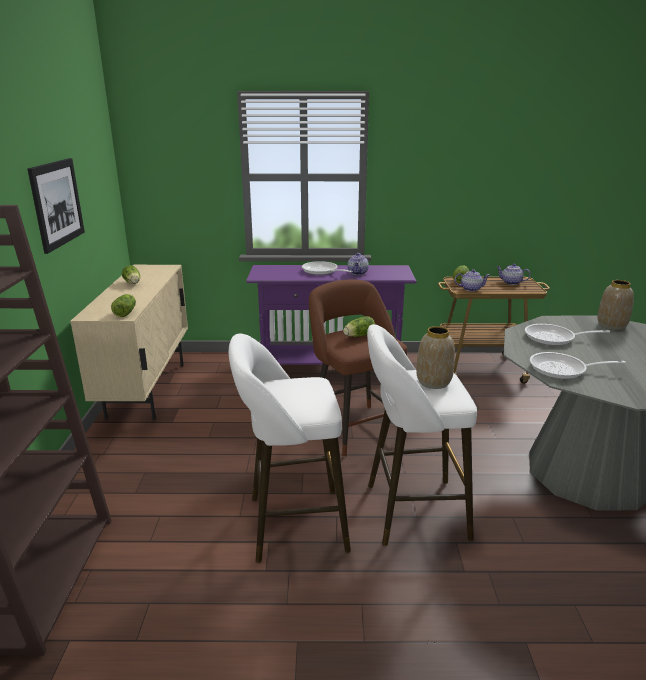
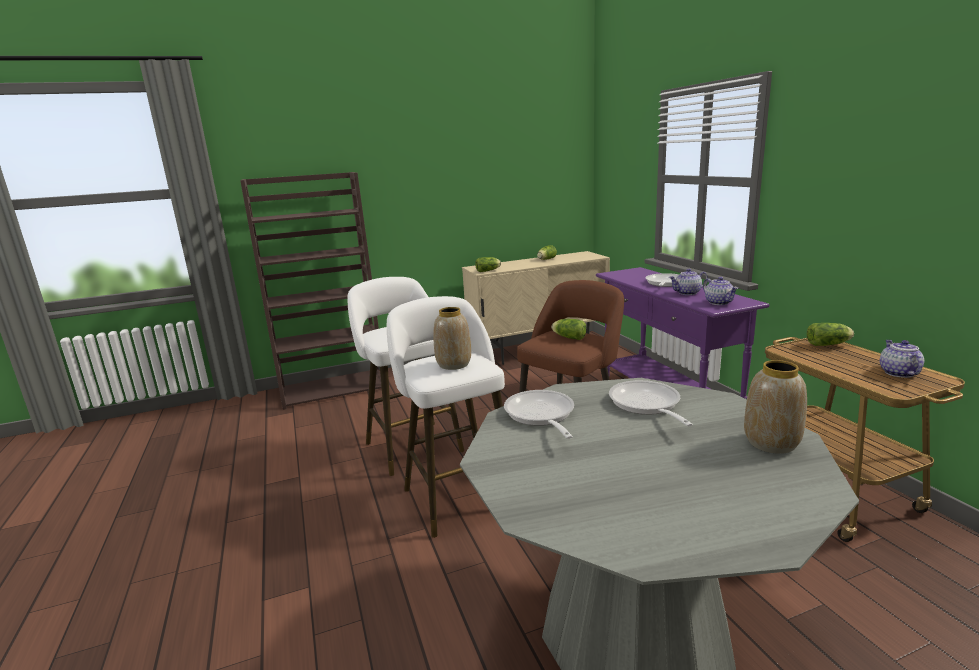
camera: 70 degrees right, 5 degrees down
(57, 203) = (478, 185): picture -> none
(471, 289) = (799, 353): teapot -> teapot (719, 302)

